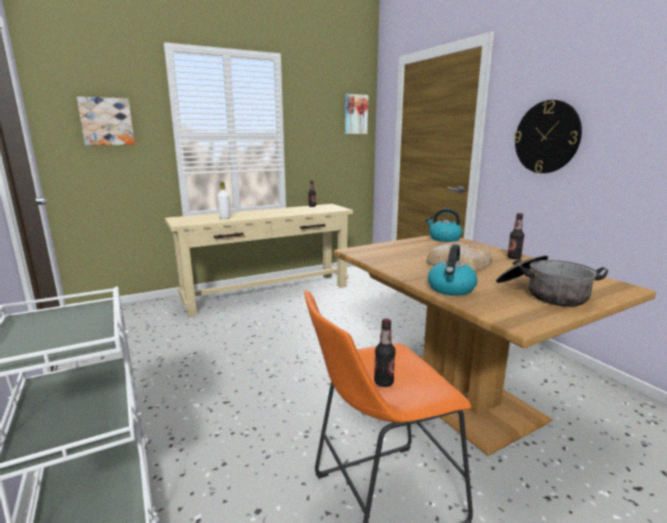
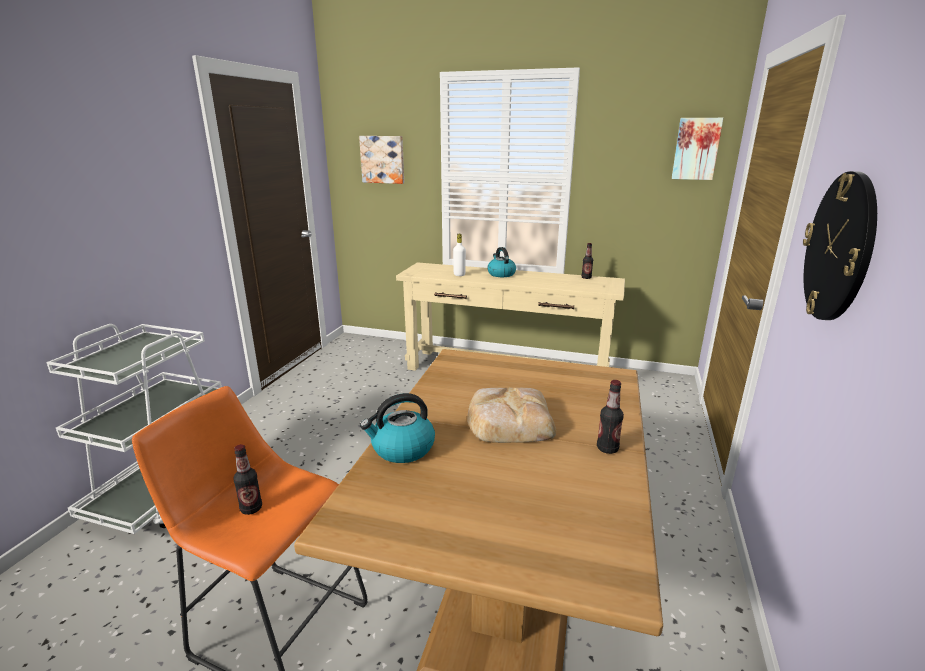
camera: 45 degrees right, 5 degrees up
(444, 238) = (604, 379): kettle -> kettle (501, 274)
(543, 294) = (473, 514): cooking pot -> none

